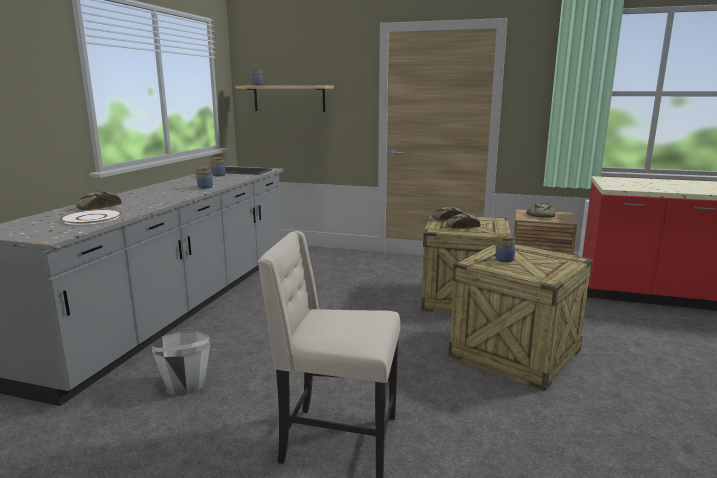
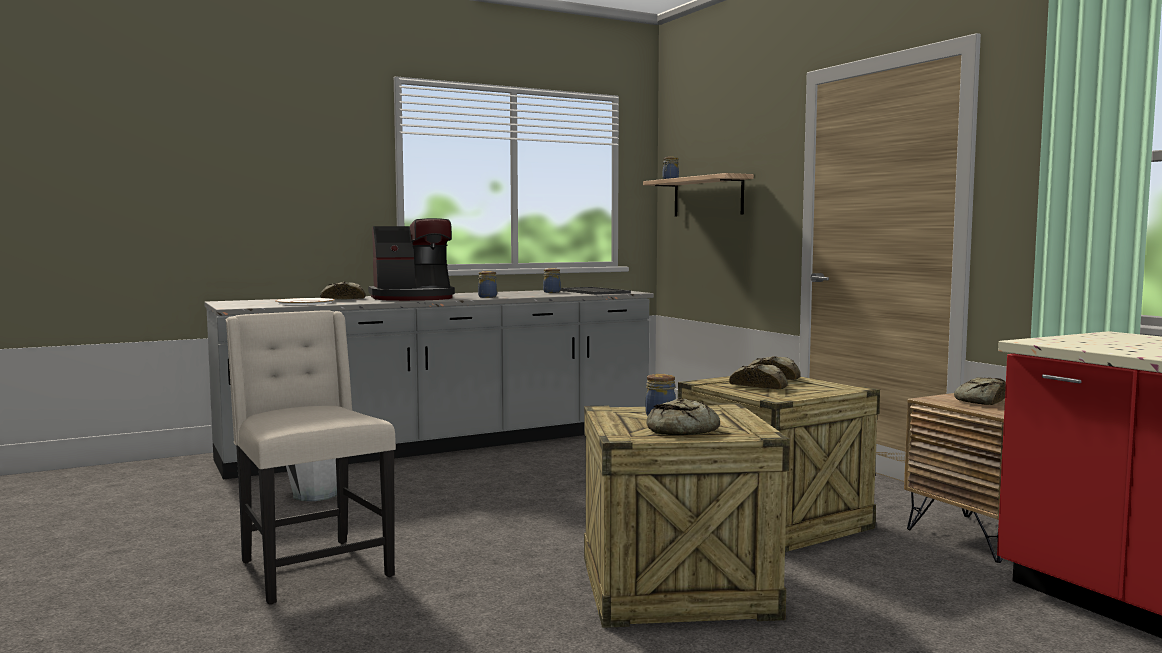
camera: 45 degrees right, 10 degrees down
(155, 197) = (413, 298): none -> coffee machine
(545, 267) = (682, 430): none -> bread

